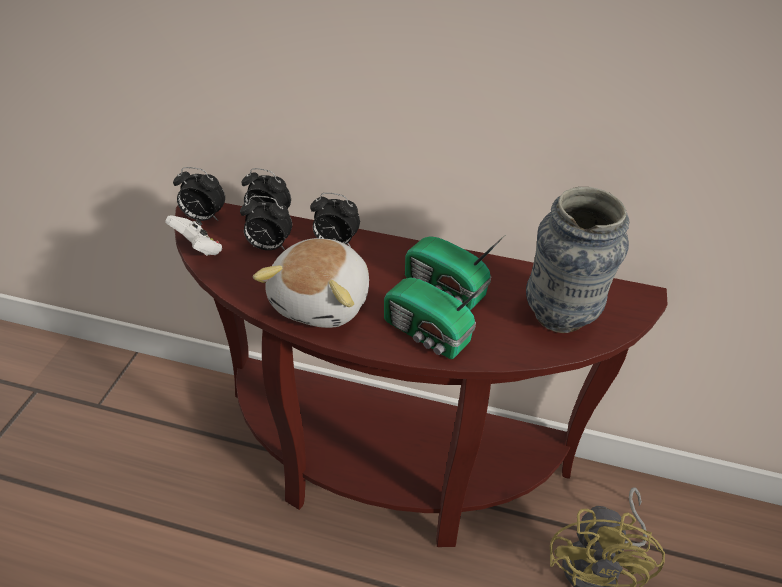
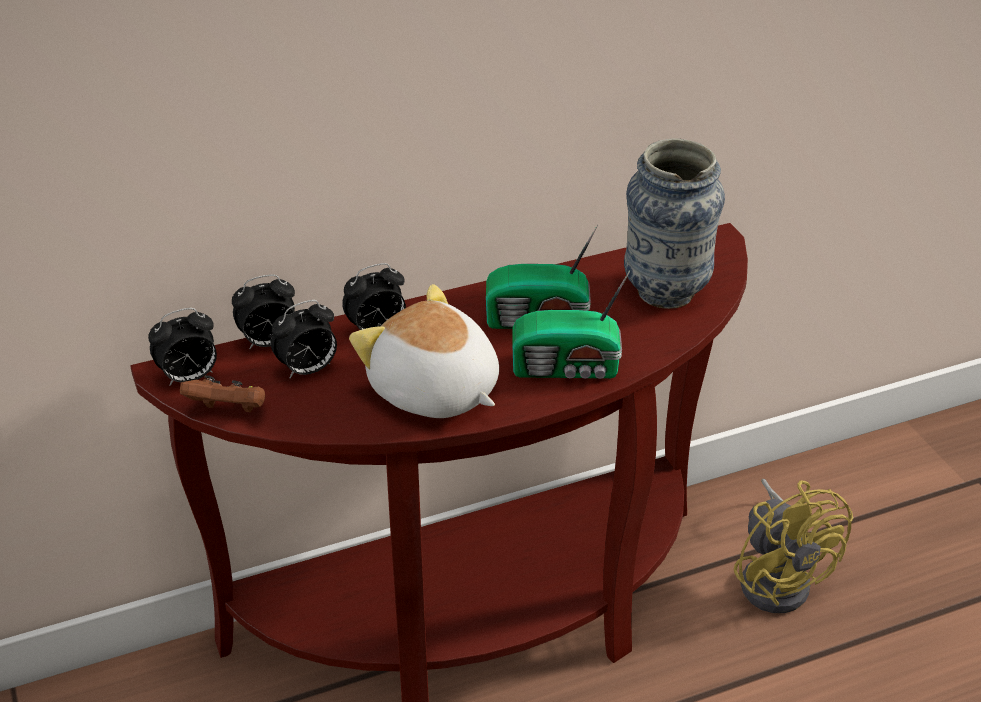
camera: 35 degrees left, 5 degrees down
(198, 249) = (229, 411): white game controller -> brown game controller
(323, 301) = (434, 391): plush toy -> plush toy turned 150 degrees clockwise

